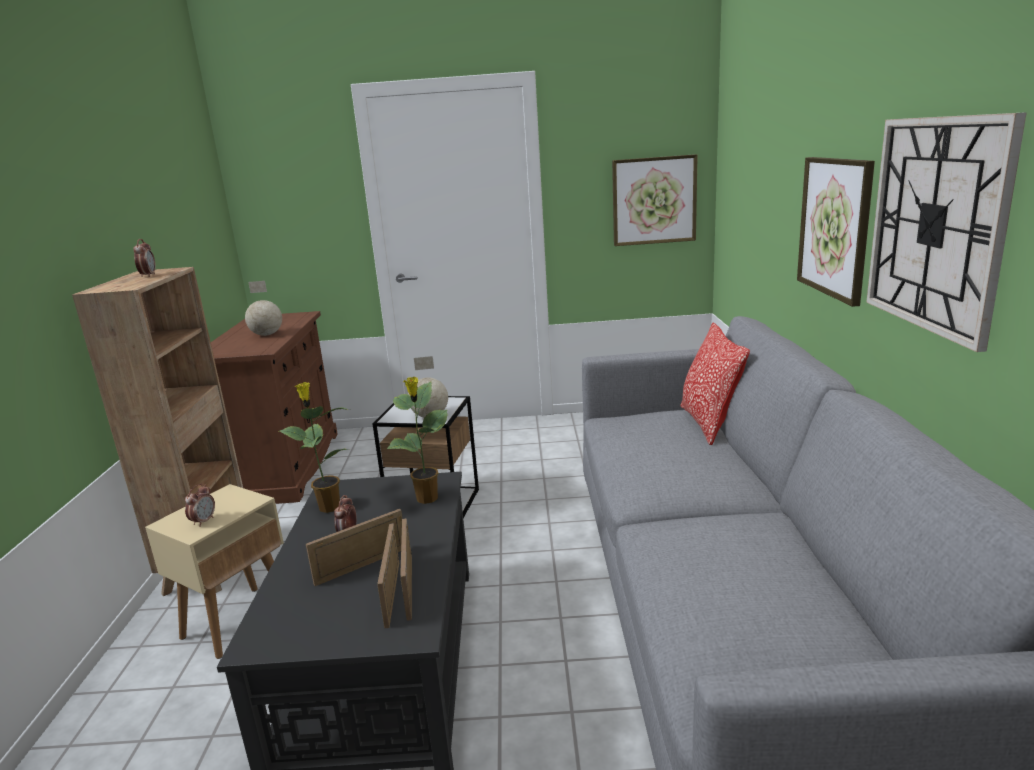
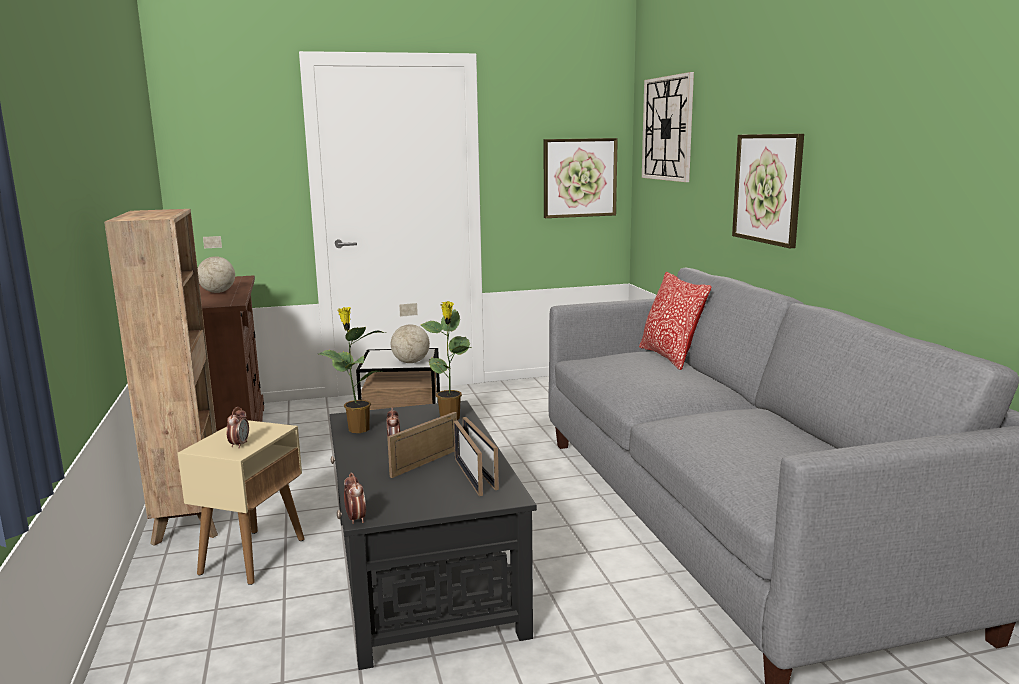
camera: 15 degrees left, 5 degrees down
(148, 275) = (157, 212): alarm clock -> alarm clock (355, 519)
(936, 224) = (861, 176): wall clock -> wall clock (667, 128)

